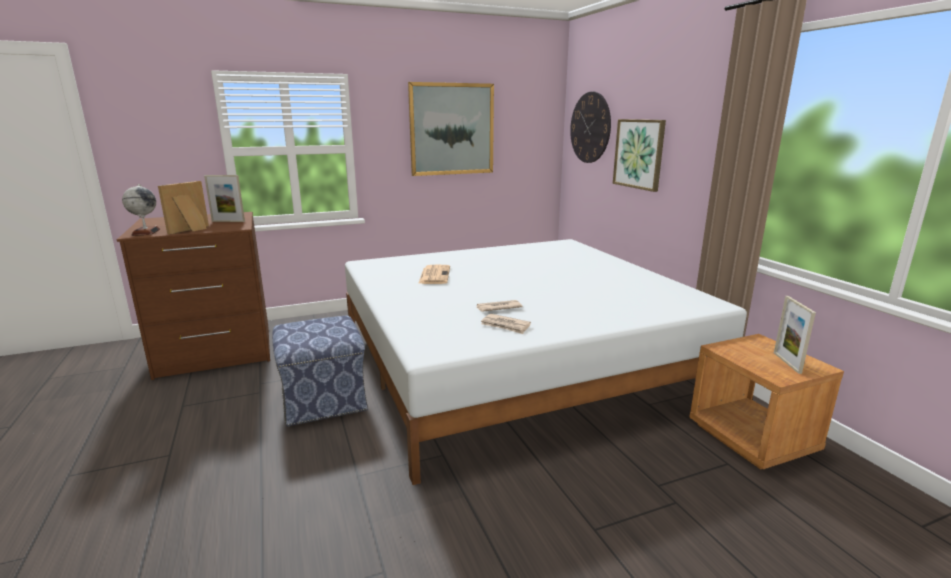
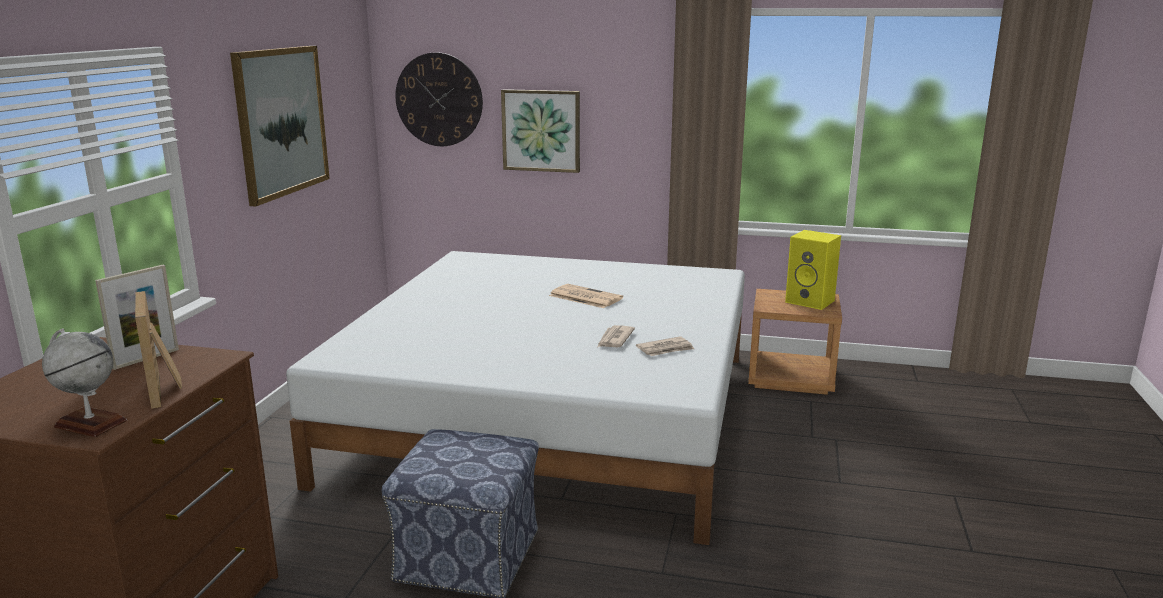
camera: 55 degrees left, 0 degrees up
(434, 275) = (458, 337): newspaper -> newspaper (584, 297)
(787, 362) = (811, 301): picture frame -> yellow speaker

